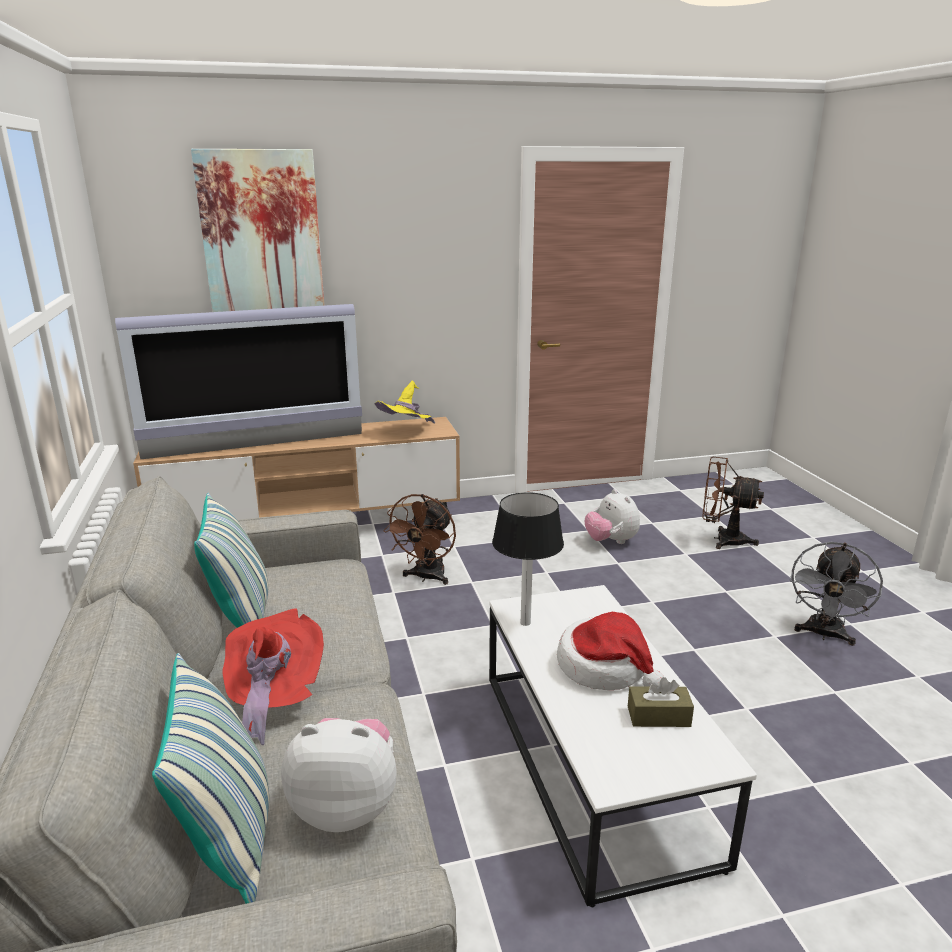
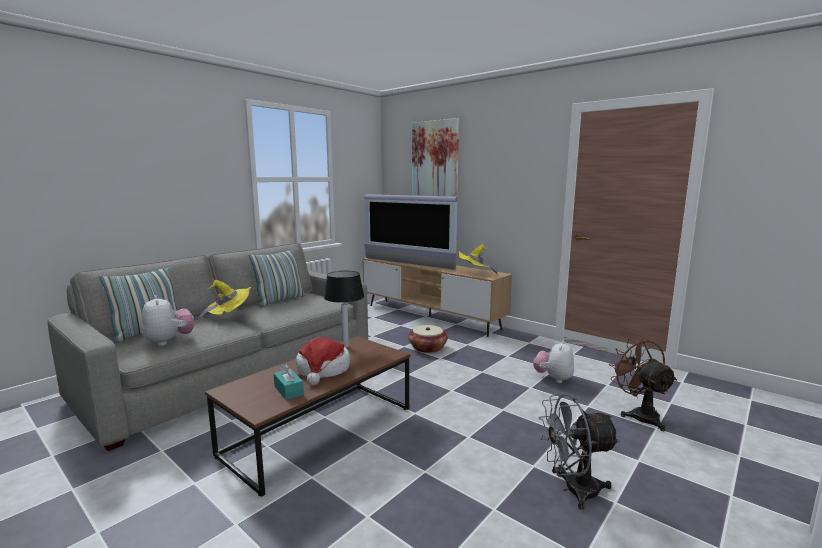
camera: 55 degrees right, 10 degrees down
(273, 696) = (229, 316): red hat -> yellow hat
(426, 577) = (427, 348): brown fan -> basket
(594, 763) = (320, 431): white coffee table -> brown coffee table
(658, 716) = (288, 390): brown tissue box -> turquoise tissue box

